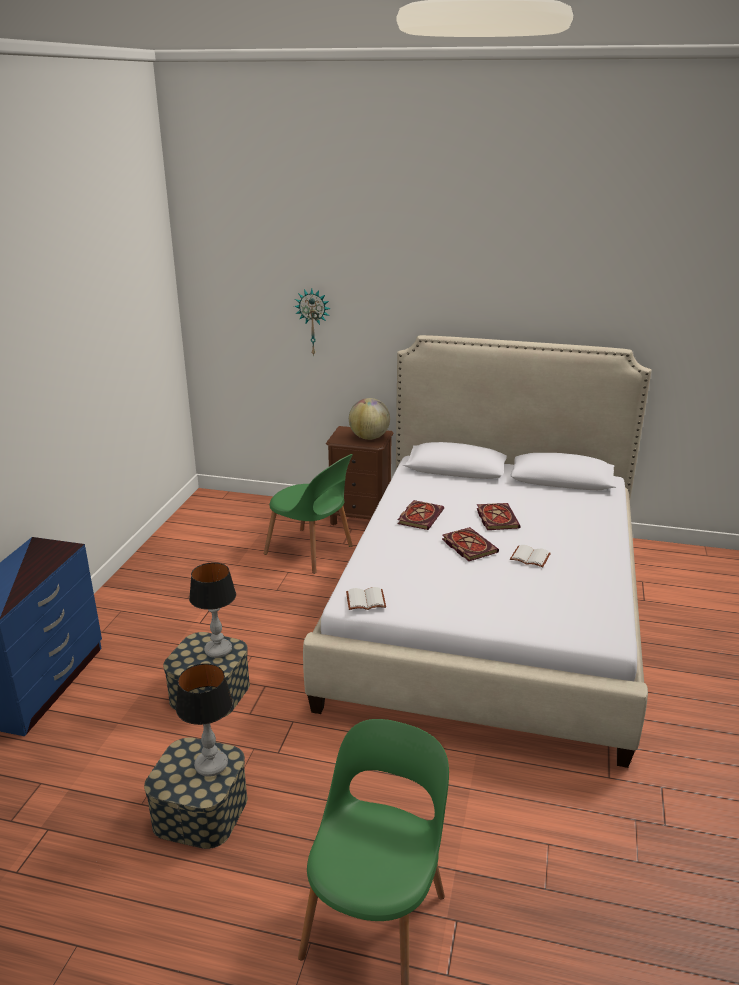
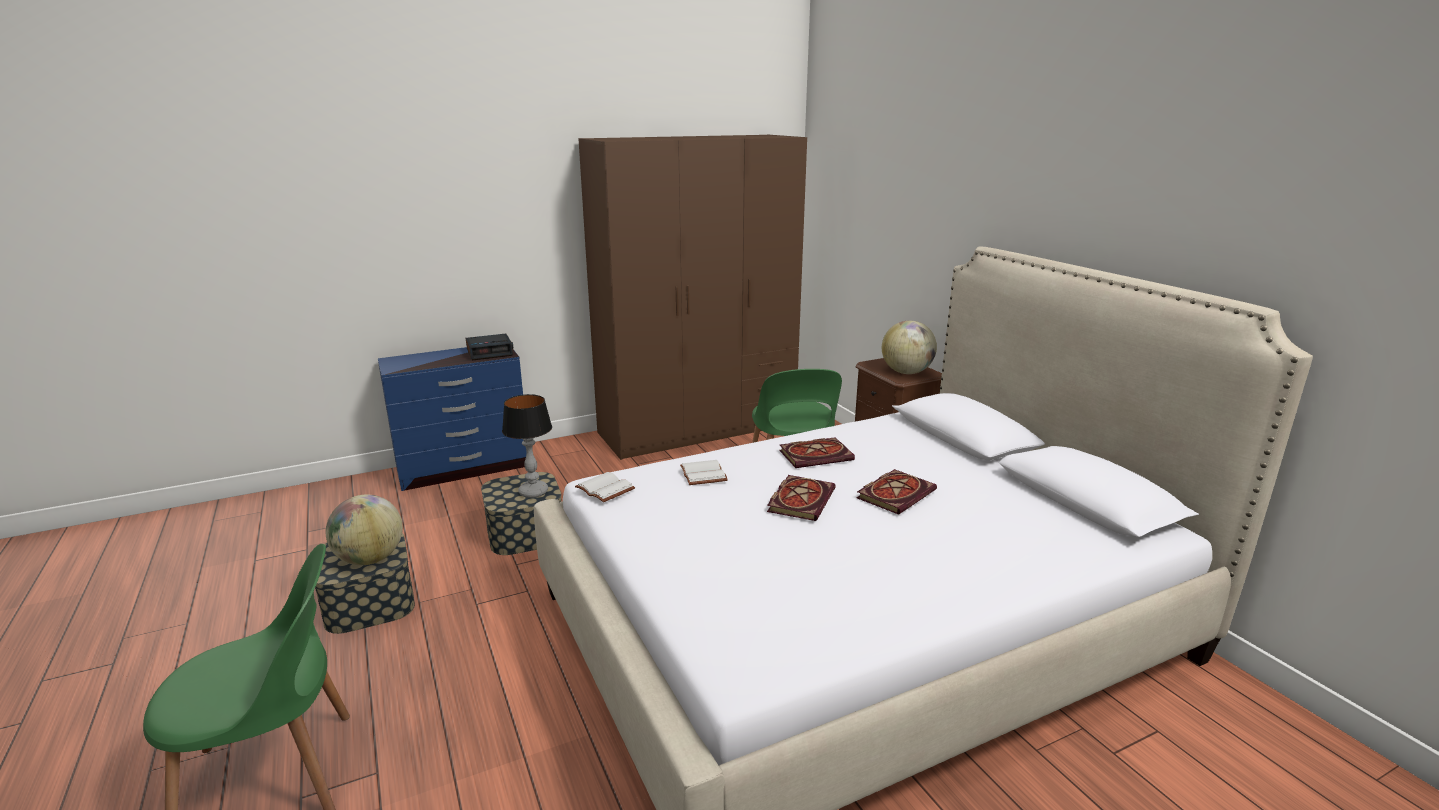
camera: 50 degrees right, 5 degrees down
(46, 552) = (490, 352): none -> alarm clock
(179, 548) = (698, 428): none -> brown wardrobe
(210, 766) = (370, 559): table lamp -> globe
(313, 322) = (894, 220): wall clock -> none
(531, 557) = (847, 546): white book -> white book (705, 474)

